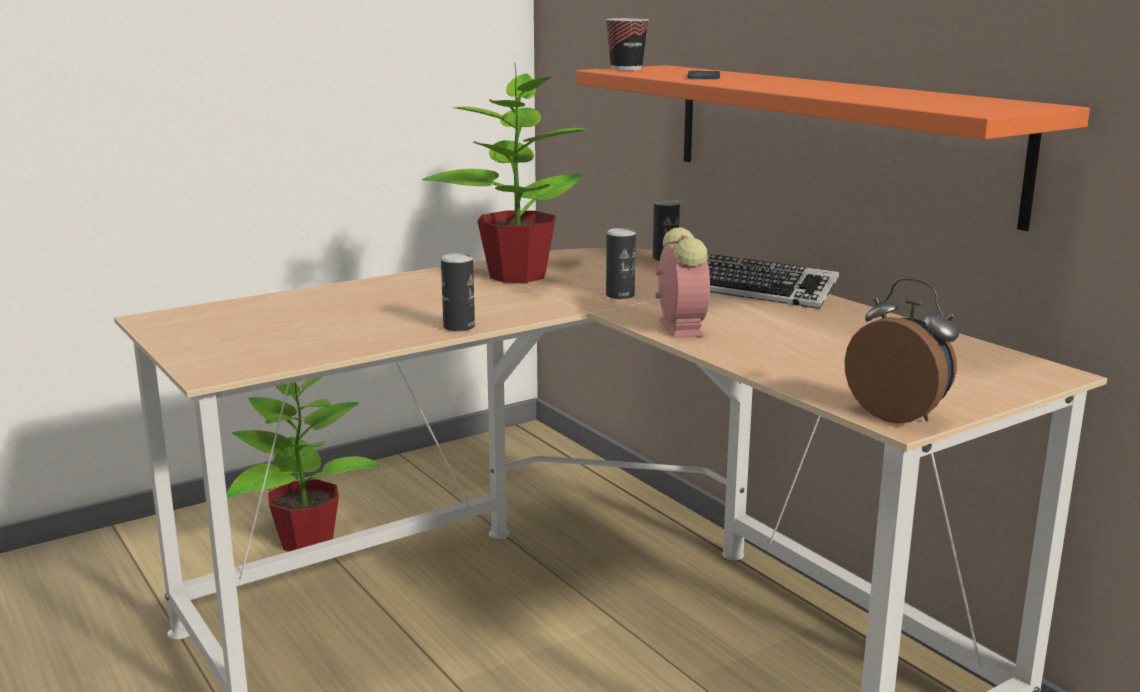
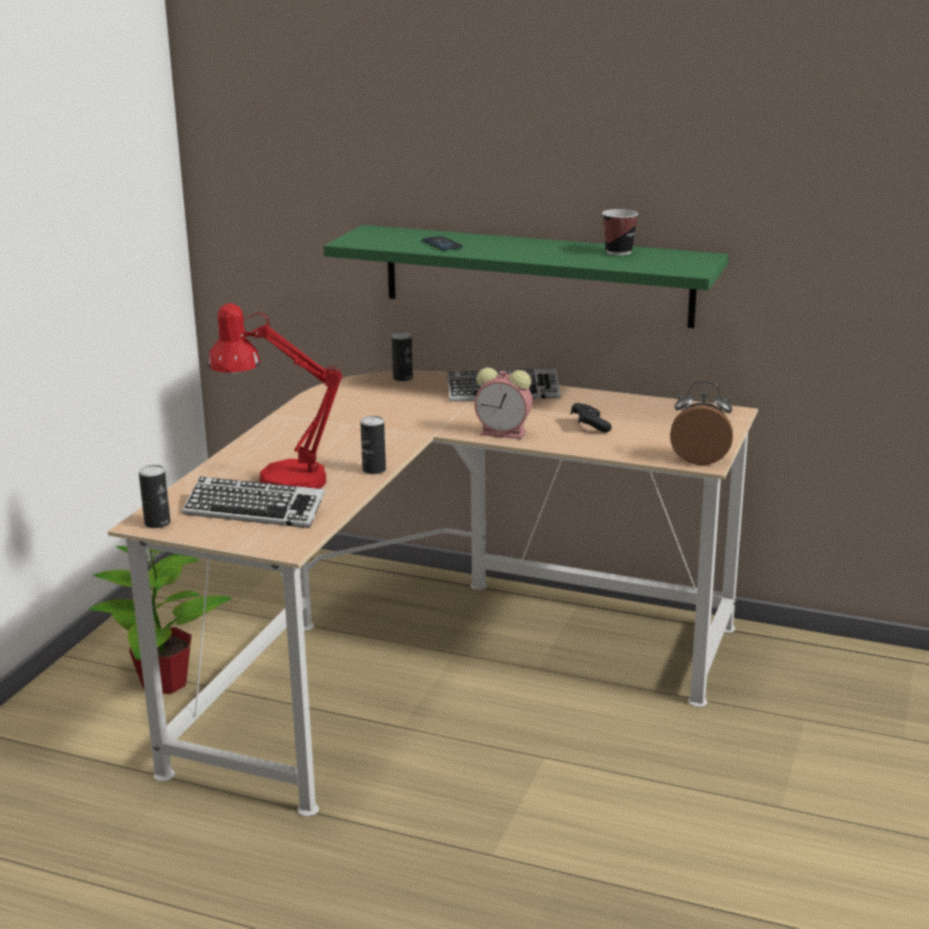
camera: 35 degrees left, 5 degrees up
(264, 333) = (254, 511): none -> keyboard
(346, 314) = (278, 481): none -> red table lamp
(517, 275) = (329, 417): potted plant -> none
(620, 295) = (428, 418): can -> can (157, 523)
(626, 69) = (358, 238): cup -> cup (618, 252)
(679, 327) = (505, 433): alarm clock -> alarm clock turned 150 degrees clockwise
(802, 343) = (589, 426): none -> black game controller
(834, 137) = (536, 275): orange shelf -> green shelf

